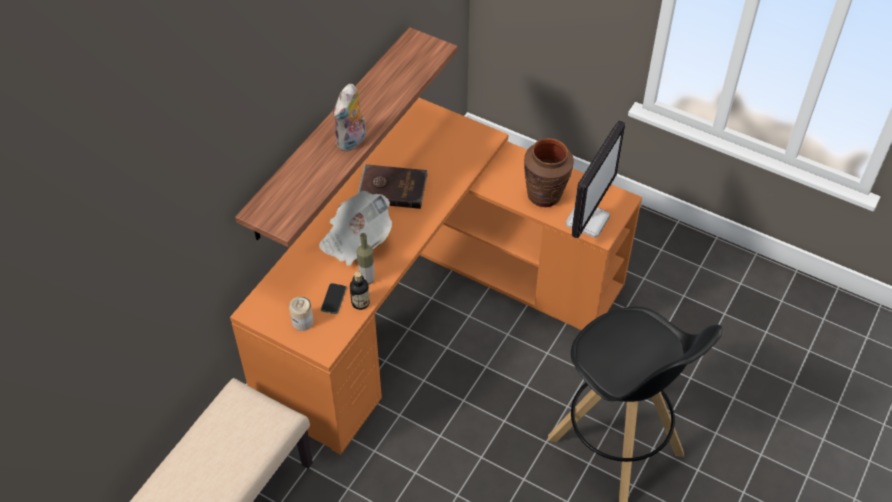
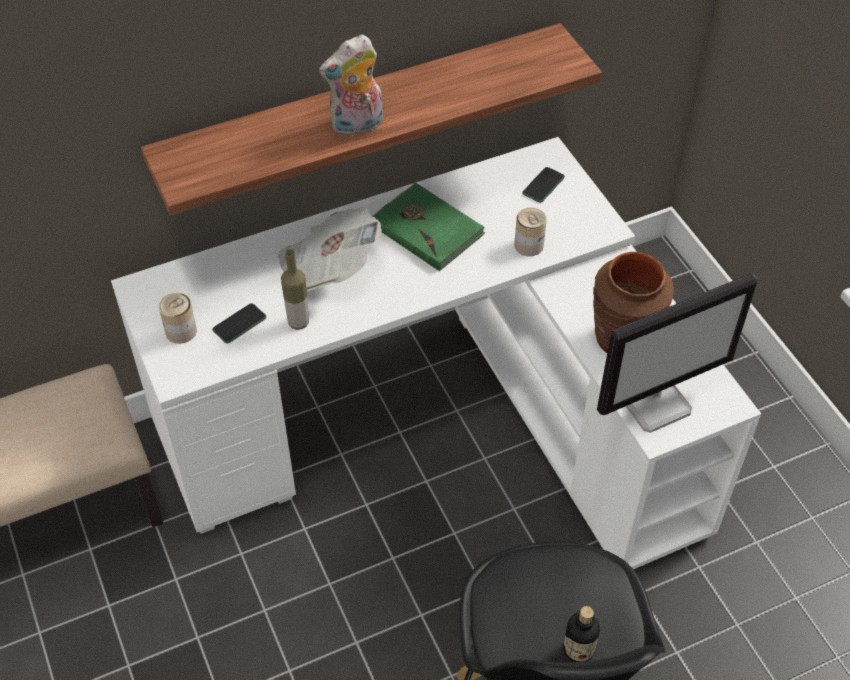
camera: 35 degrees right, 0 degrees up
(360, 303) = (265, 346): bottle -> bottle (578, 649)
(392, 188) = (427, 228): brown book -> green book
(429, 309) = (443, 422): orange desk -> white desk
(435, 130) = (543, 185): none -> phone
(456, 168) = (528, 245): none -> can

